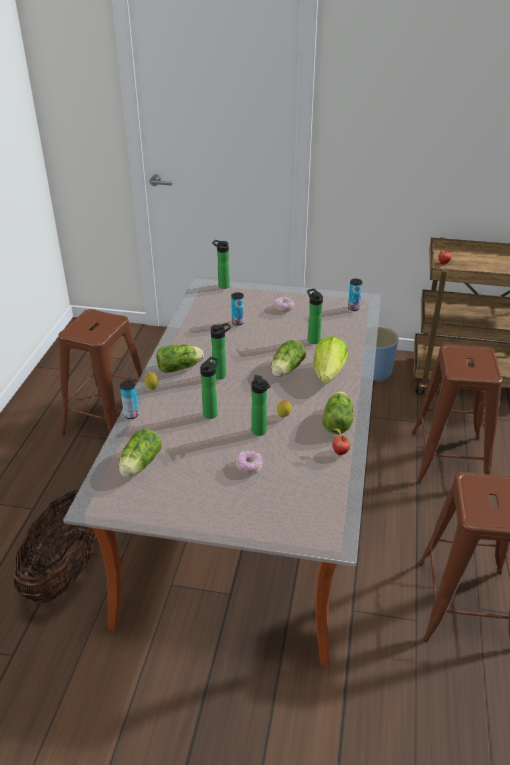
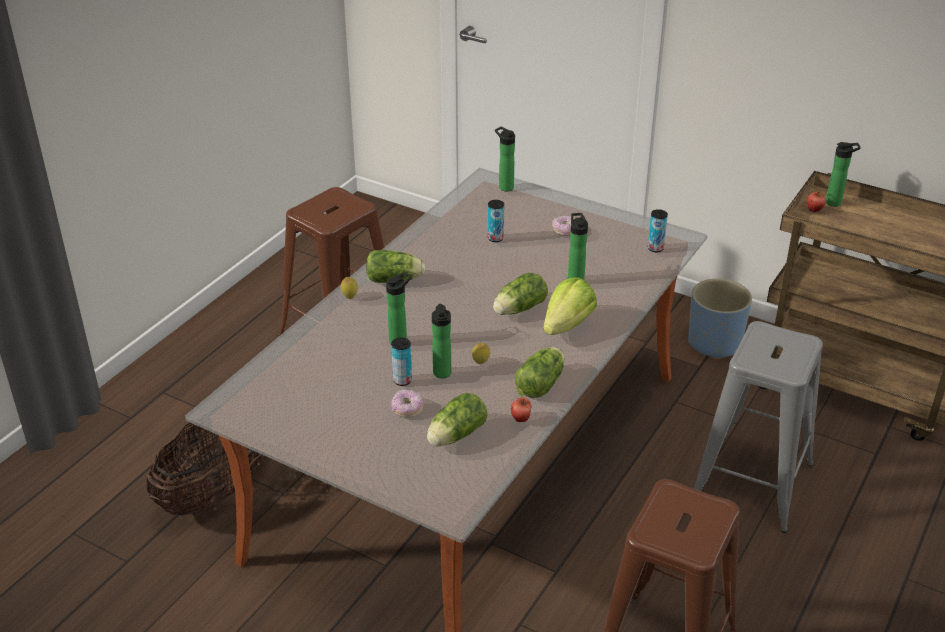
camera: 20 degrees right, 0 degrees up
(131, 414) = (311, 322): can -> can (402, 380)
(139, 465) = (289, 379): lettuce -> lettuce (454, 436)
(221, 375) = (438, 298): bottle -> bottle (836, 203)
(449, 459) = (752, 481): brown stool -> grey stool

